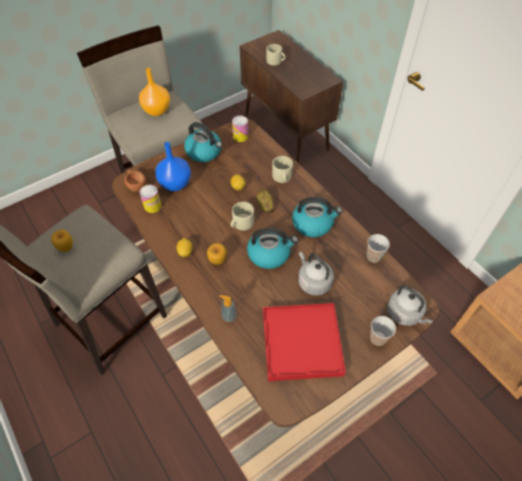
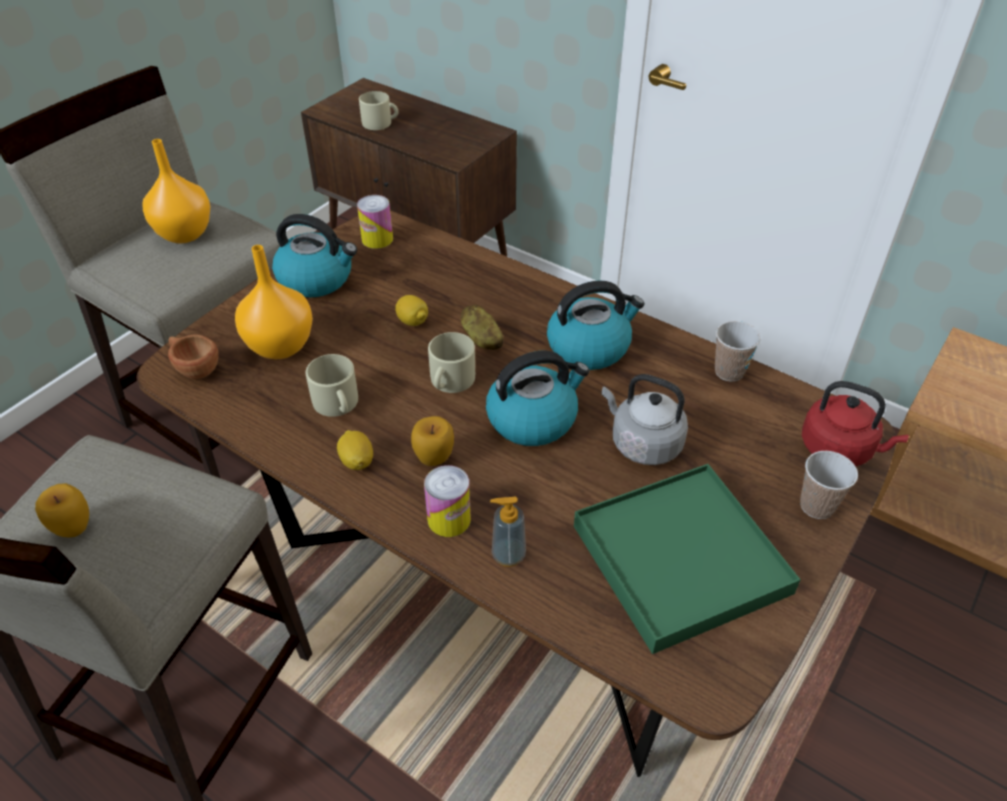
camera: 20 degrees left, 10 degrees down
(152, 206) = (247, 396): can -> can (449, 519)
(176, 183) = (281, 345): blue vase -> orange vase
(282, 177) = (491, 286): beige mug -> beige mug (337, 404)
(301, 342) = (679, 559): red tray -> green tray
(405, 314) = (840, 449): grey kettle -> red kettle

